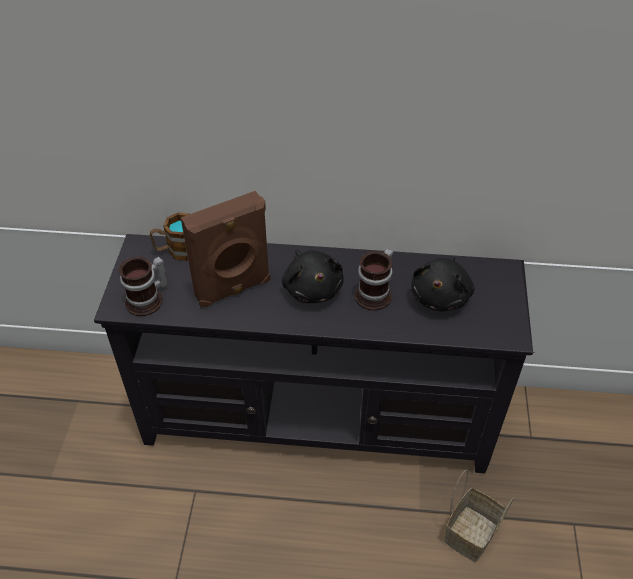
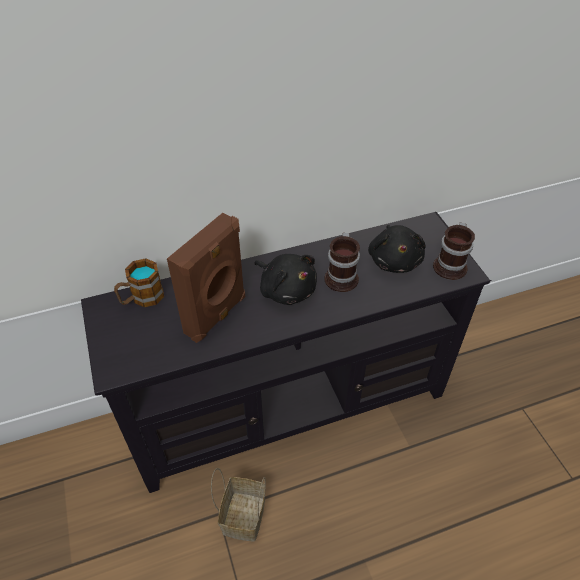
camera: 25 degrees left, 0 degrees up
(148, 300) = (141, 354): mug -> mug (452, 265)
(470, 531) = (456, 447): basket -> basket (243, 514)

